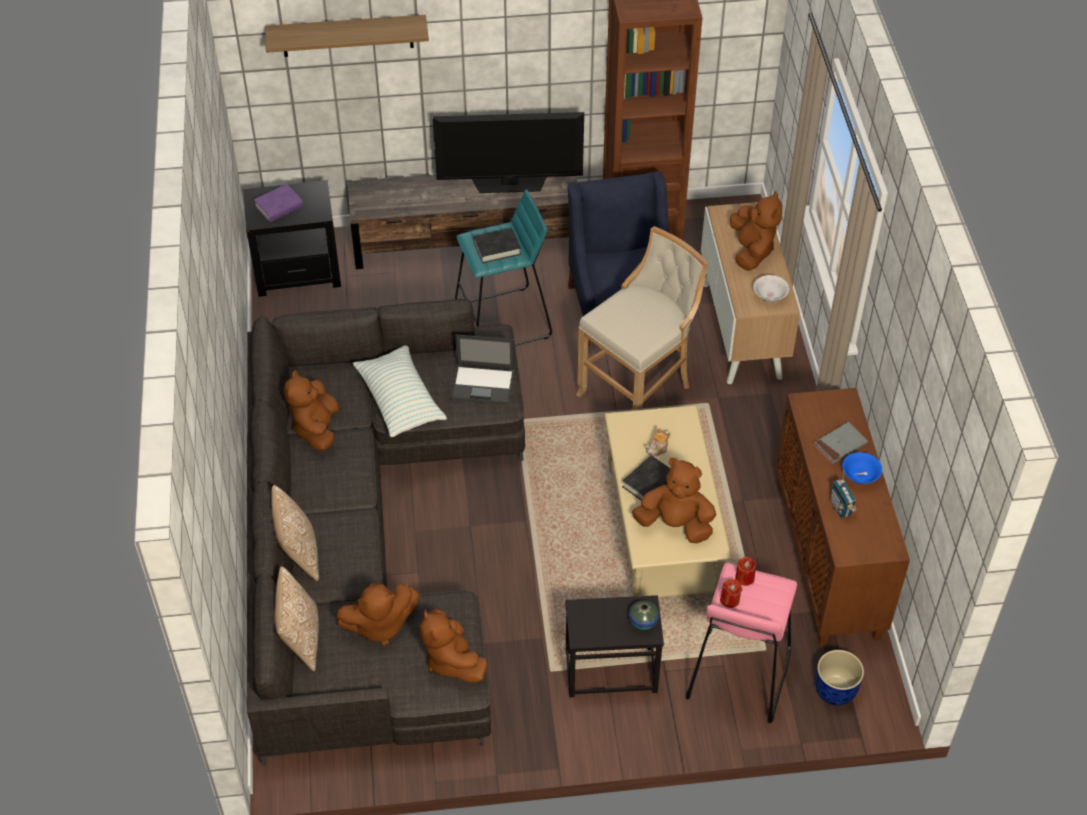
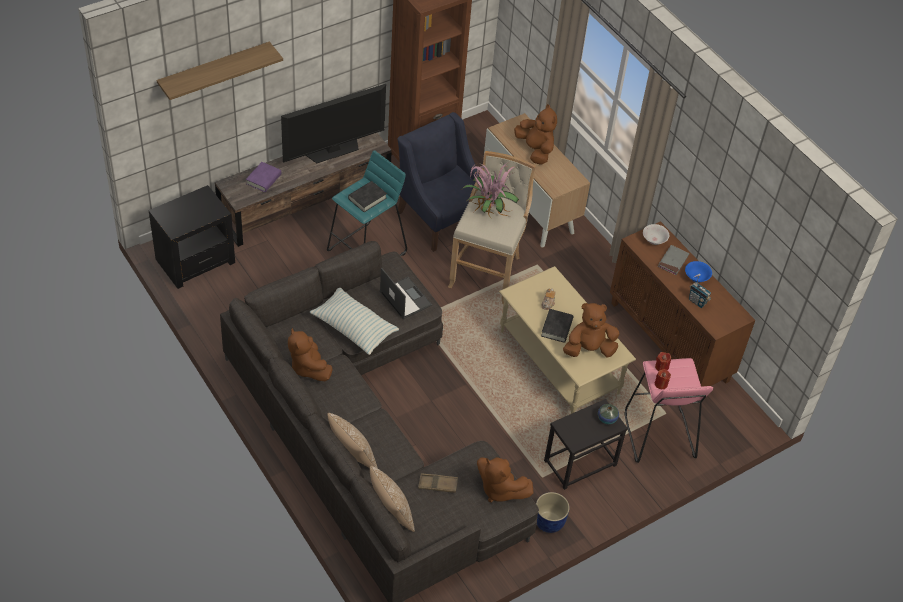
camera: 30 degrees left, 0 degrees up
(279, 206) = (185, 215): purple book -> purple book (263, 179)
(379, 625) = (437, 485): brown plush toy -> brown tray
(483, 384) = (405, 298): laptop -> laptop turned 105 degrees counterclockwise
(637, 306) = (487, 210): none -> potted plant
(770, 296) = (565, 178): white bowl -> white bowl (654, 240)
(836, 690) = (721, 423): blue planter -> blue planter (549, 521)

